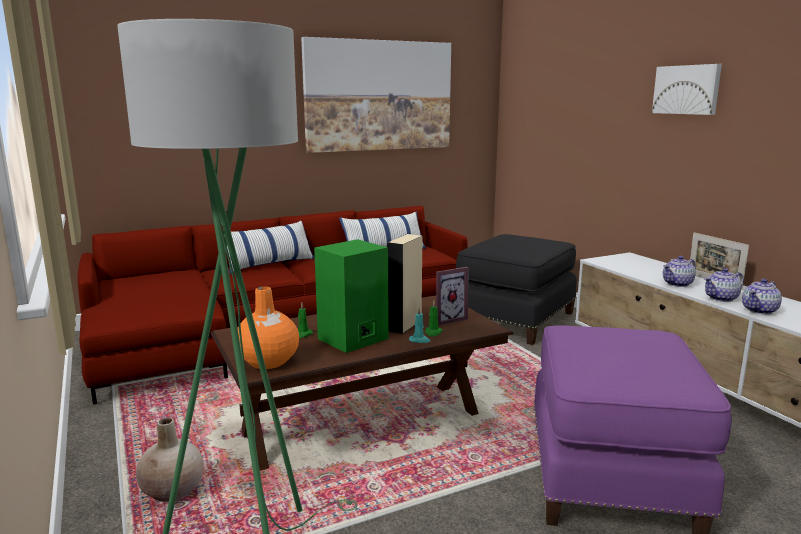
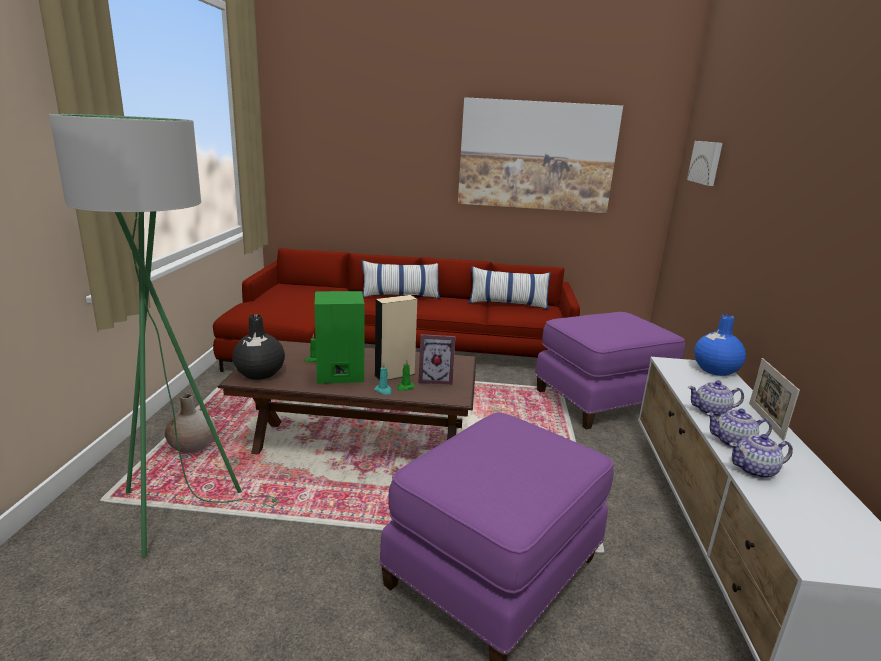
camera: 30 degrees right, 5 degrees up
(268, 361) = (259, 373): orange vase -> black vase
(514, 319) = (601, 399): black ottoman -> purple ottoman
(633, 258) = (714, 370): none -> blue vase
(687, 89) = (806, 184): picture -> picture (706, 162)

